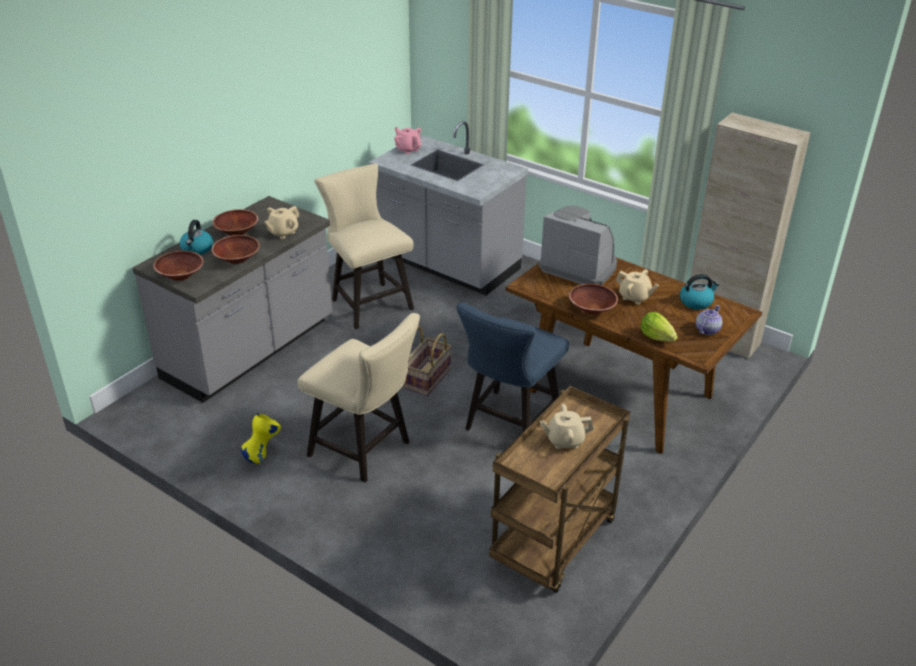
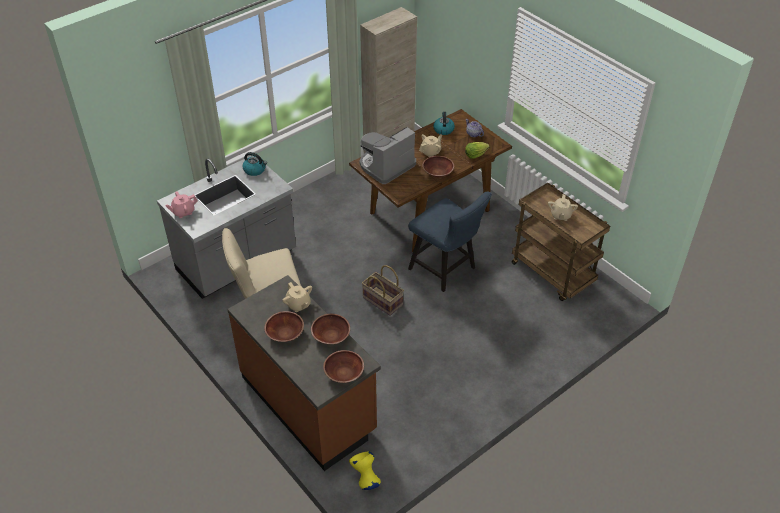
camera: 75 degrees left, 10 degrees up
(197, 249) = (304, 361): kettle -> kettle (255, 170)
(250, 351) = (309, 404): grey counter -> brown counter
(263, 455) = (441, 405): yellow vase -> yellow vase (365, 480)
(365, 451) = (451, 347): beige chair -> none

